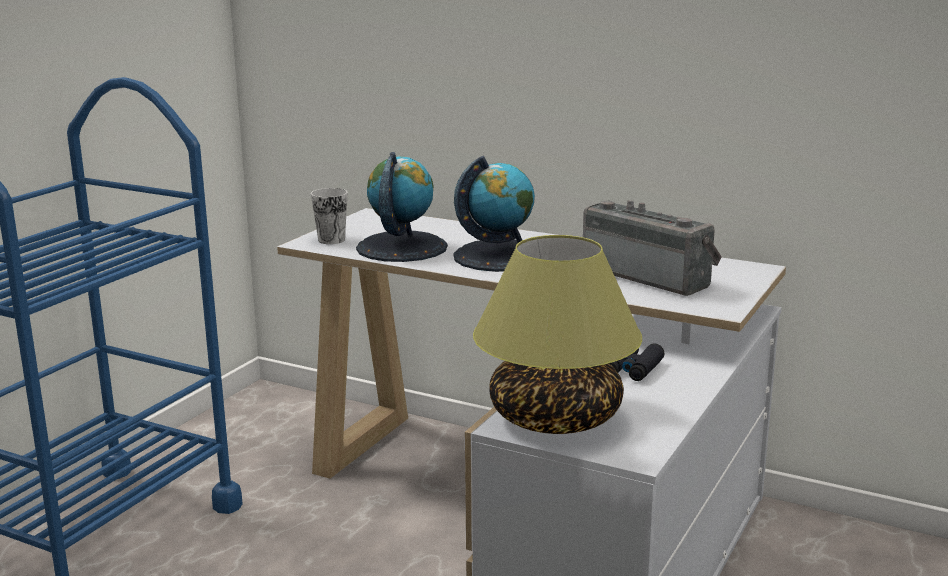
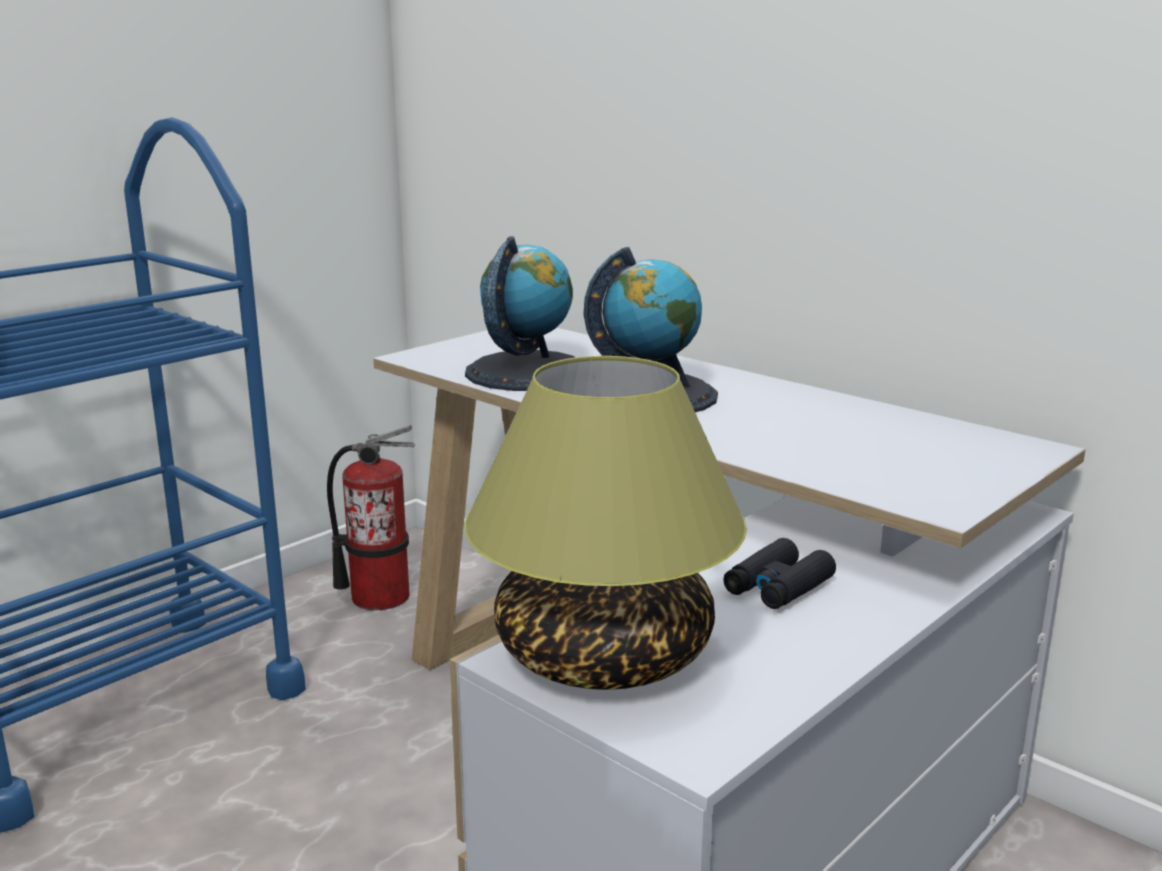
camera: 15 degrees right, 0 degrees up
(261, 433) = (380, 596): none -> fire extinguisher
(331, 240) = (446, 356): cup -> none
(649, 276) = (852, 443): radio -> none

